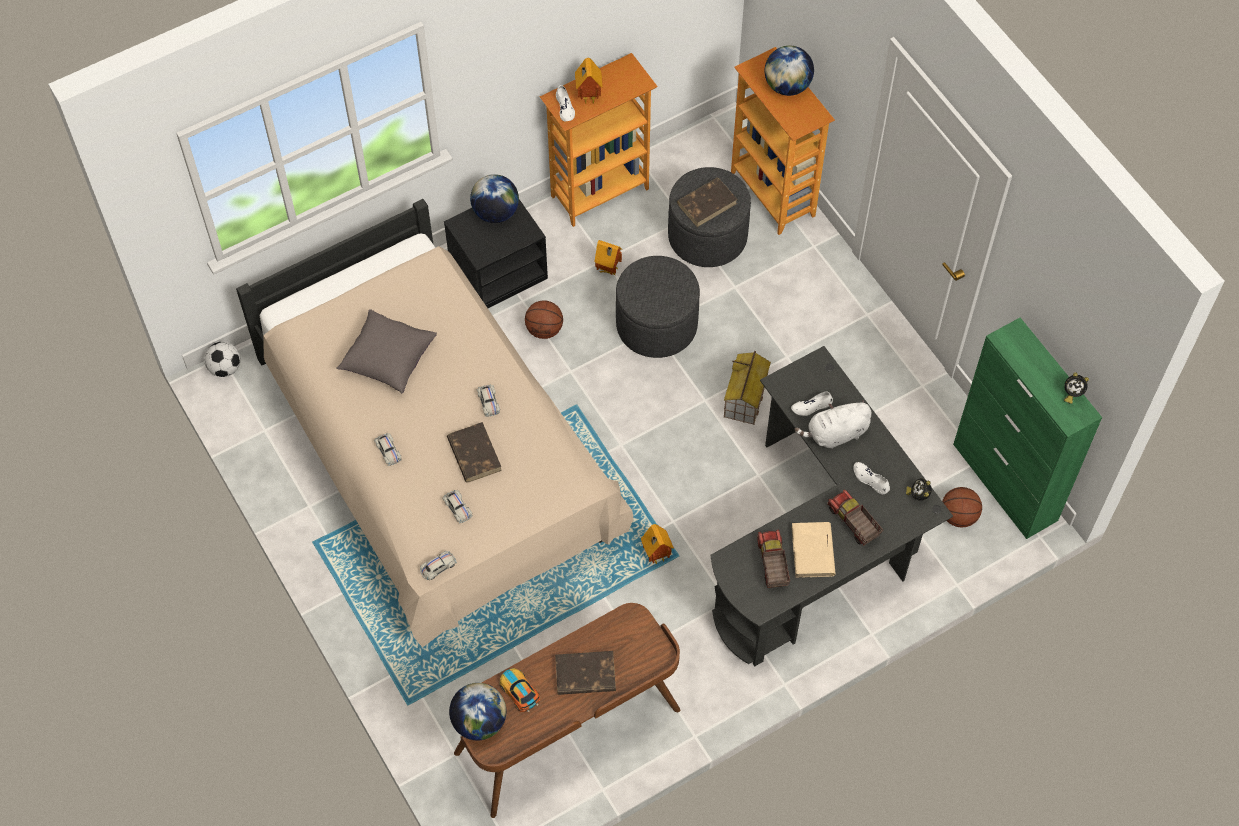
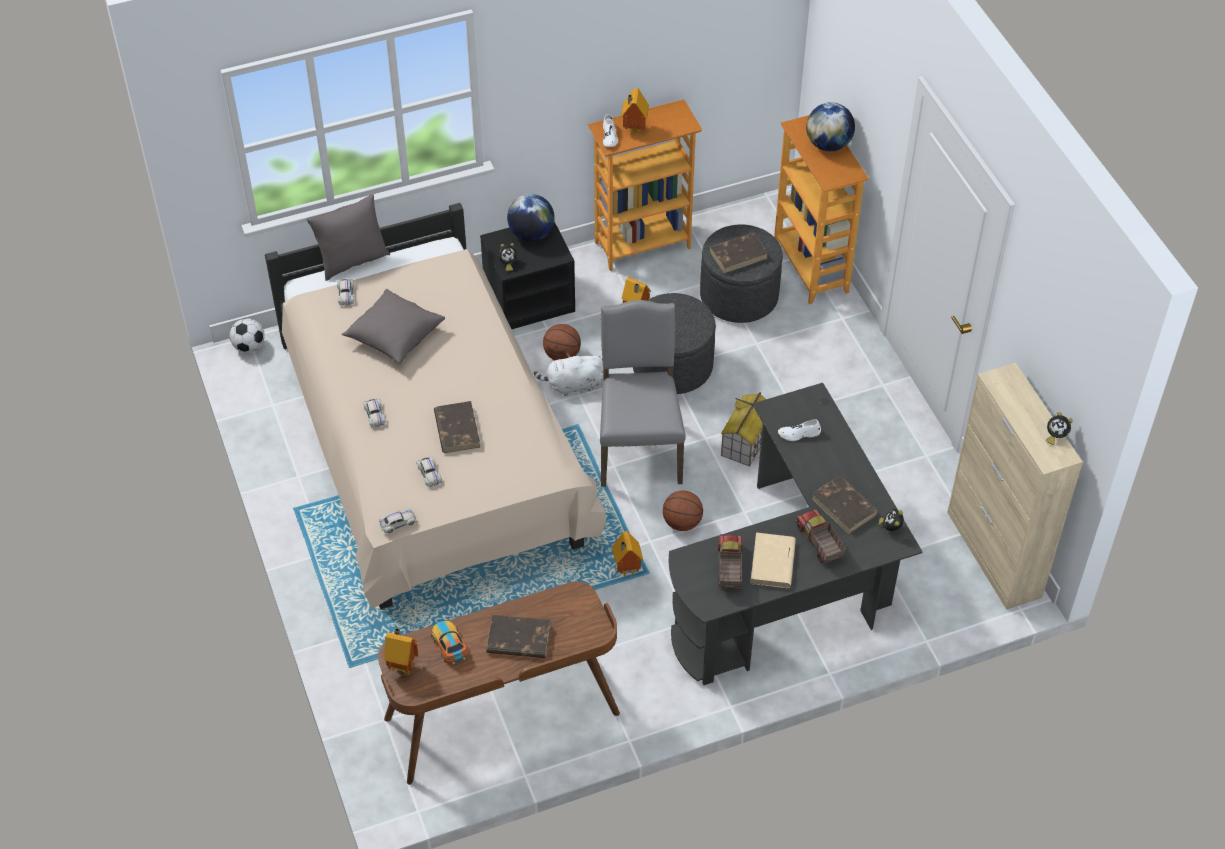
camera: 10 degrees right, 10 degrees down
(324, 278) = (352, 261): none -> grey pillow
(478, 250) = (507, 264): none -> alarm clock
(479, 721) = (403, 665): globe -> toy house
(488, 402) = (482, 386): white toy car -> white toy car (346, 294)
(641, 421) = (639, 448): none -> grey chair
(835, 434) = (817, 461): white plush toy -> white plush toy (572, 385)
(870, 480) = (844, 507): white shoe -> brown book
(958, 516) = (939, 578): basketball -> basketball (681, 522)
(1005, 483) = (994, 555): green cabinet -> beige cabinet

